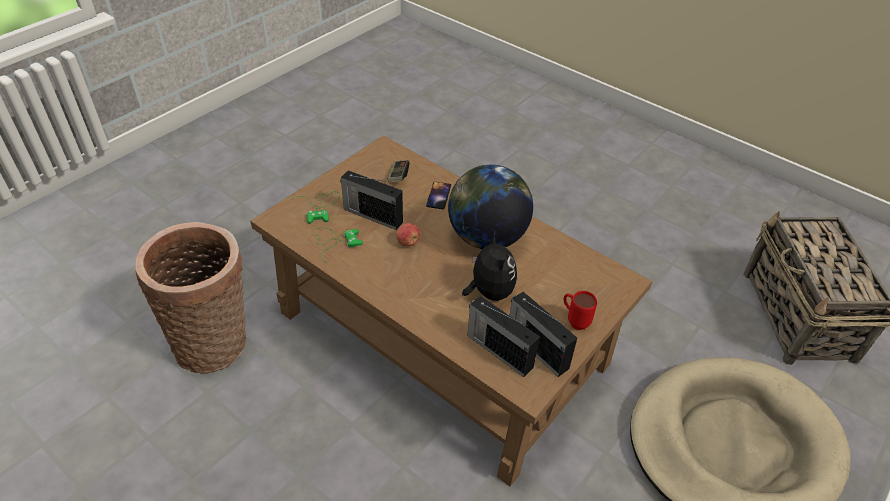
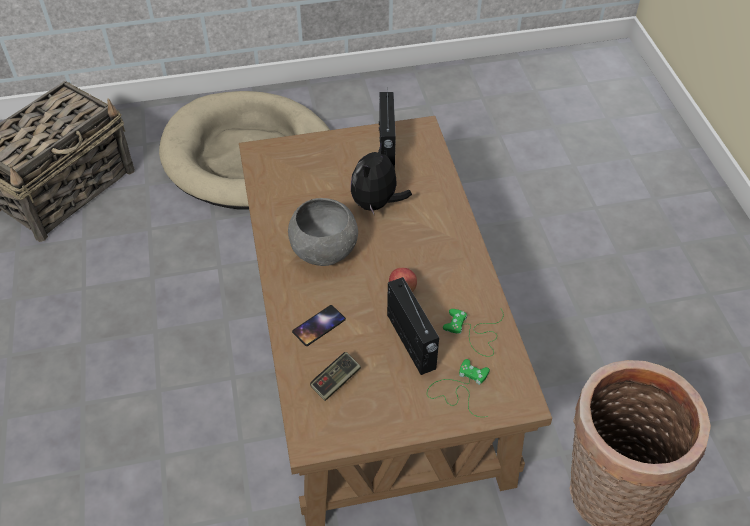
camera: 140 degrees left, 5 degrees up
(487, 238) = (324, 250): globe -> grey bowl
(498, 350) = (416, 161): radio -> none
(574, 320) = (336, 150): red mug -> none

